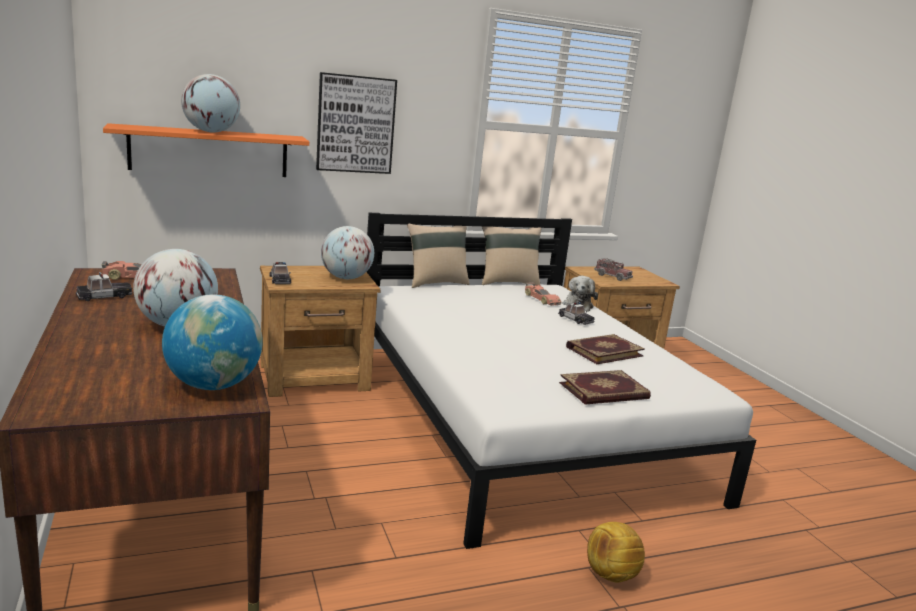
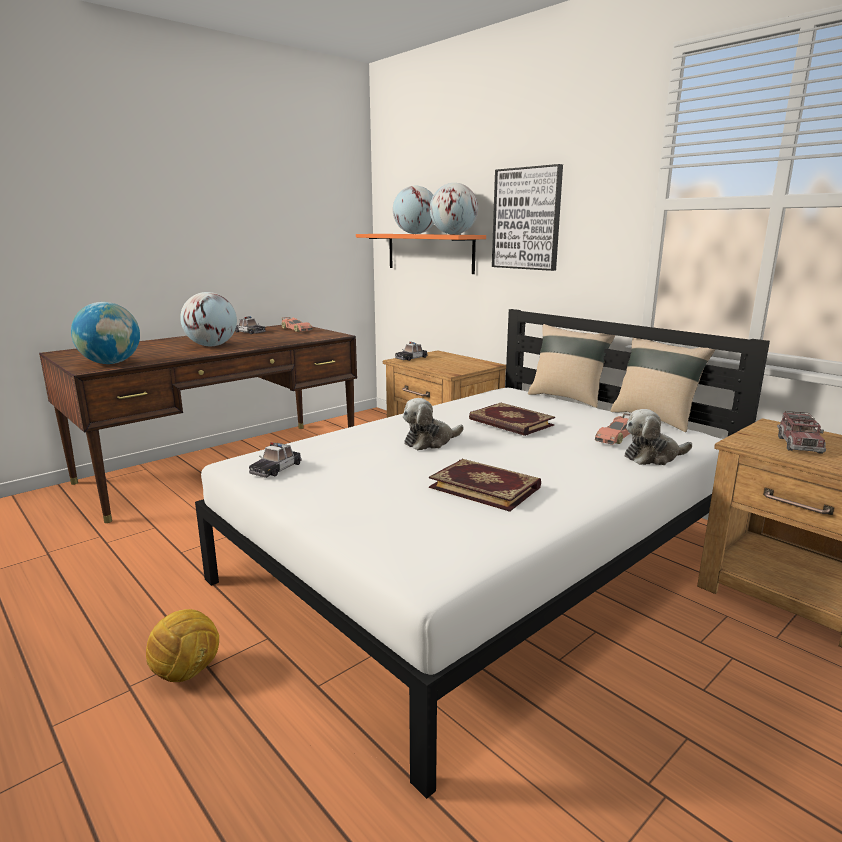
camera: 70 degrees right, 0 degrees up
(346, 278) = (457, 367): globe -> globe (453, 234)
(504, 342) = (430, 442): none -> plush toy
(575, 319) = (580, 460): toy car -> toy car (276, 468)
(604, 391) = (336, 498): book -> book (510, 423)

